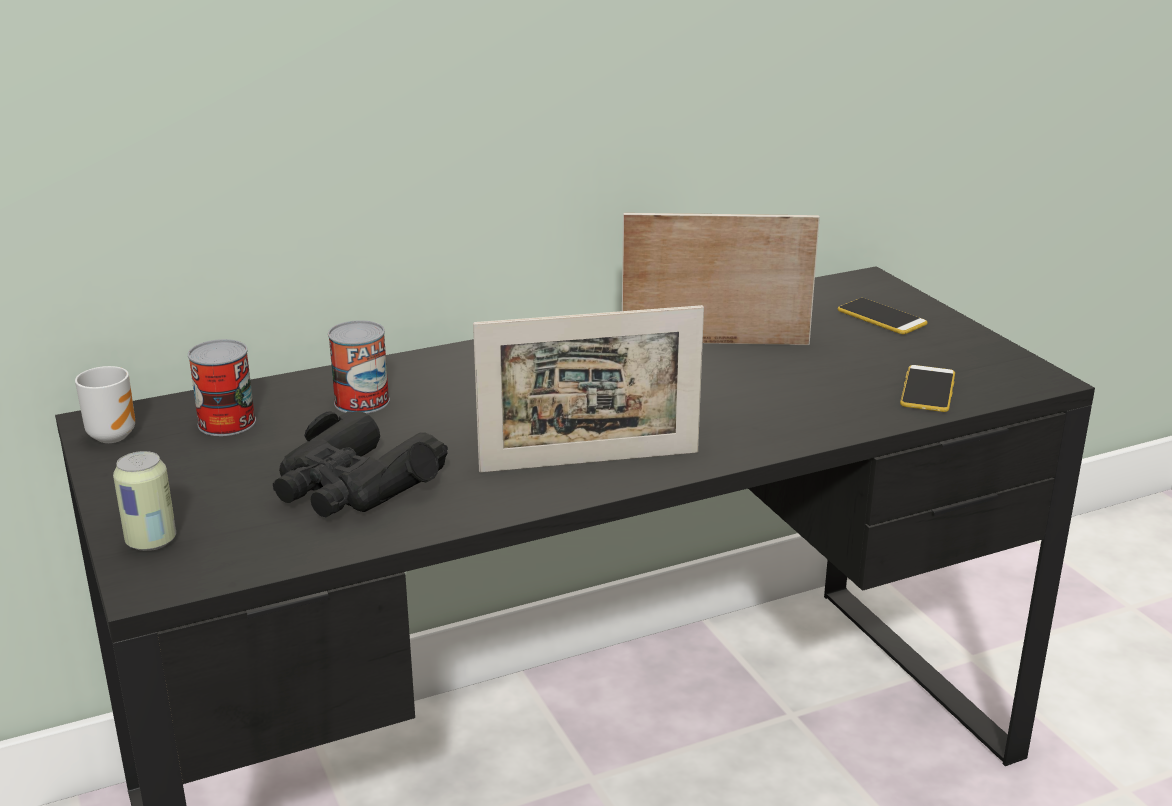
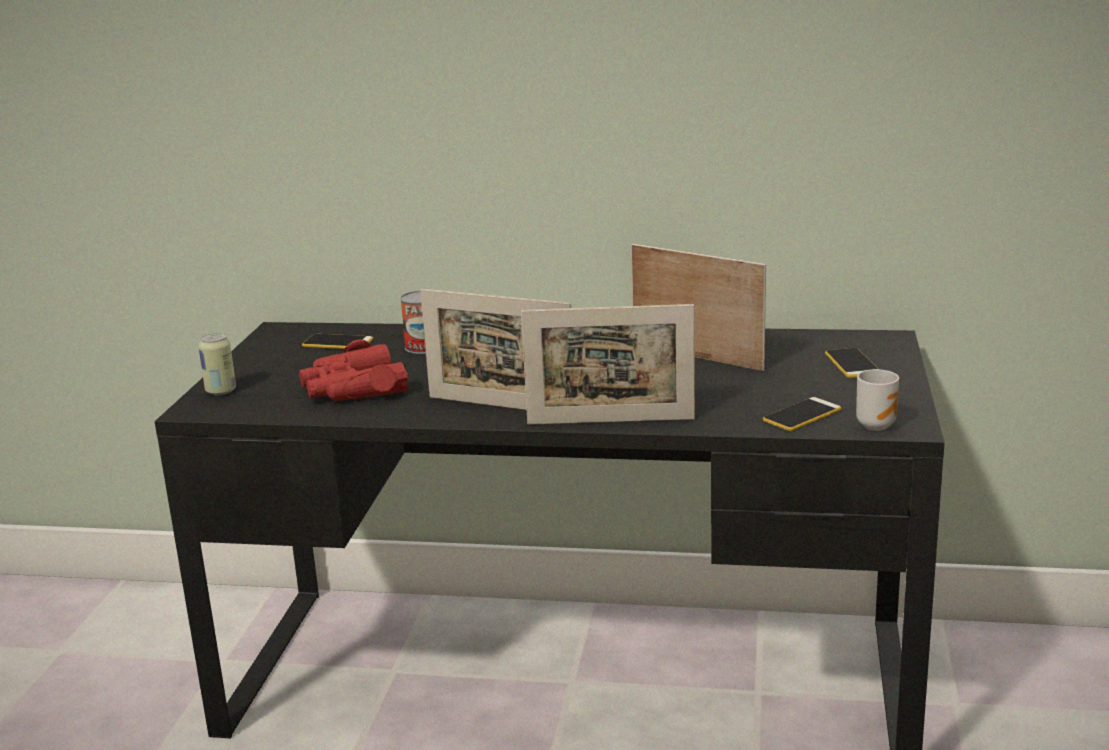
camera: 35 degrees right, 5 degrees down
(112, 435) = (274, 337): mug -> mug (876, 425)
(227, 423) = (337, 343): can -> phone
(354, 486) = (353, 388): black binoculars -> red binoculars
(748, 449) = (610, 421): none -> picture frame

